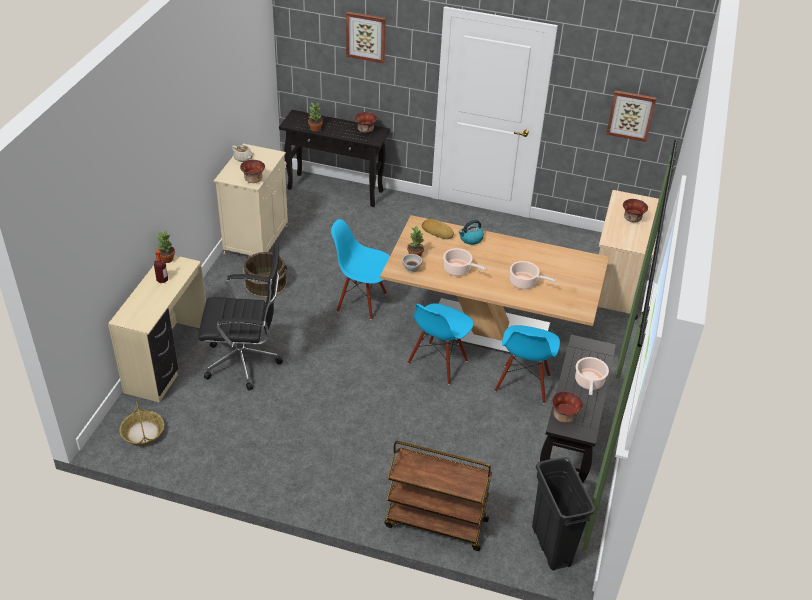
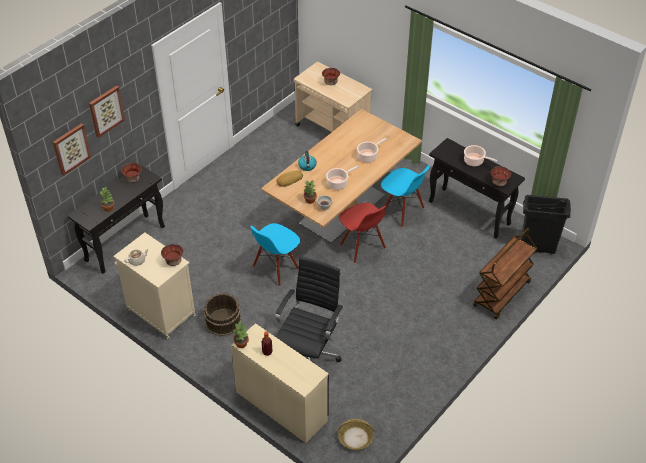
camera: 65 degrees left, 5 degrees up
(438, 363) = (362, 247): blue chair -> red chair
(631, 115) = (271, 26): picture -> picture (71, 148)

